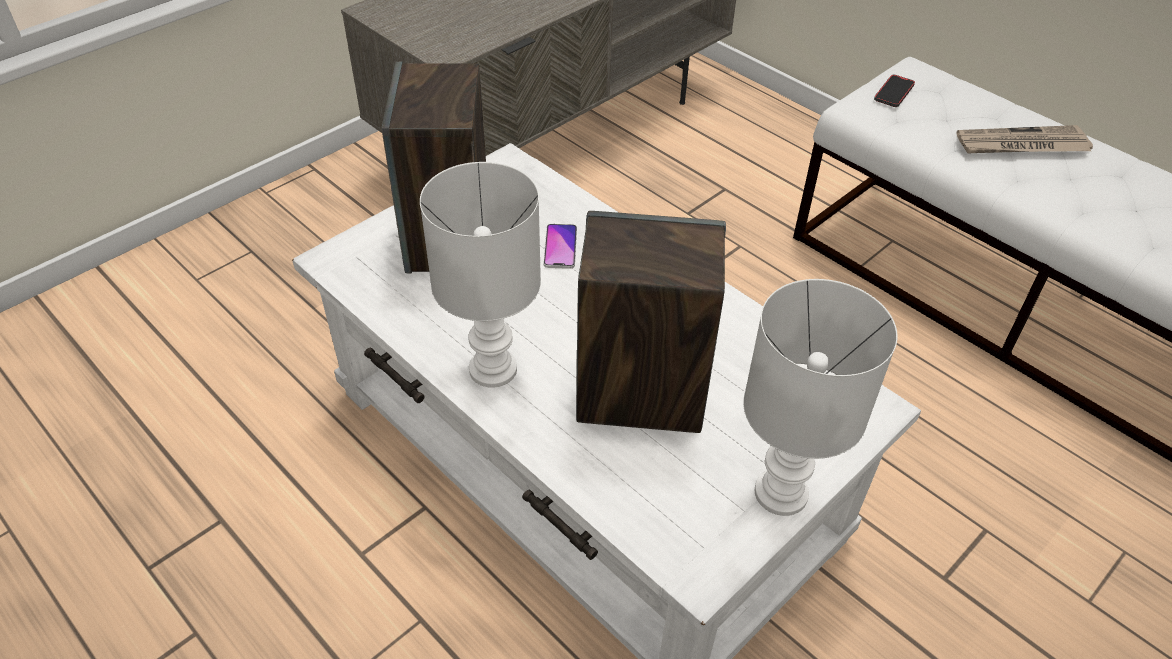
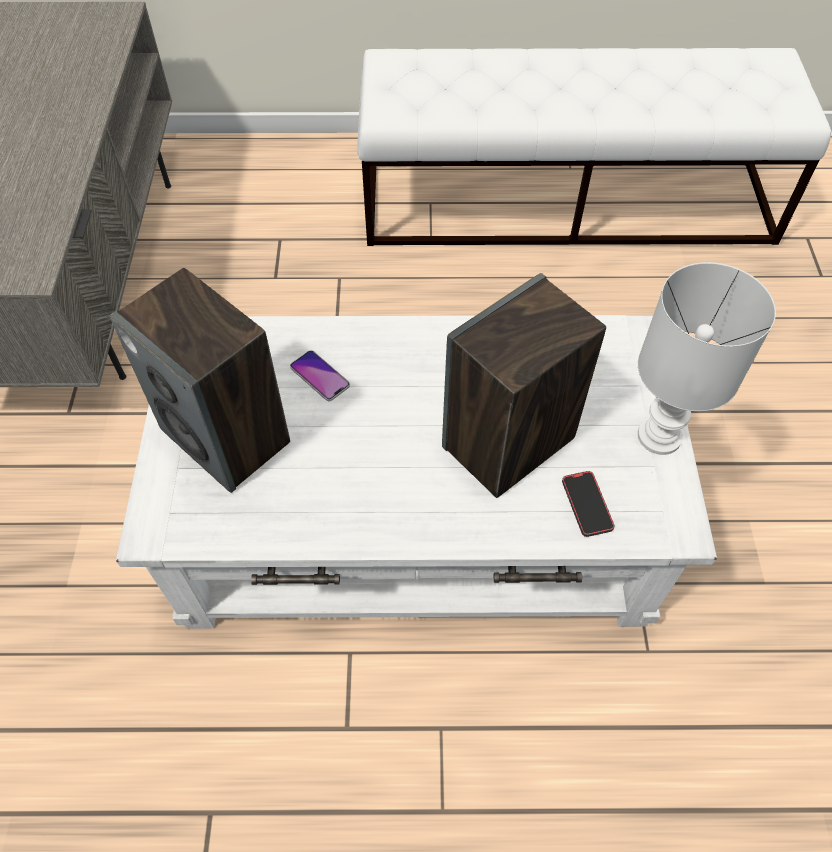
camera: 45 degrees left, 10 degrees up
(491, 369) = (392, 511): white table lamp -> none
(893, 93) = (393, 87): phone -> phone (587, 505)
(1021, 145) = (512, 80): newspaper -> none

